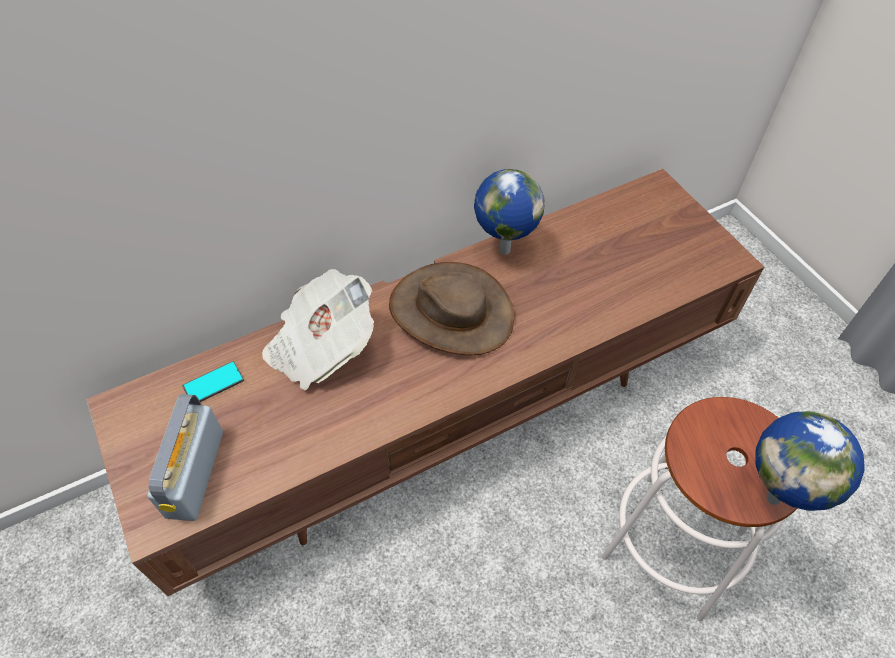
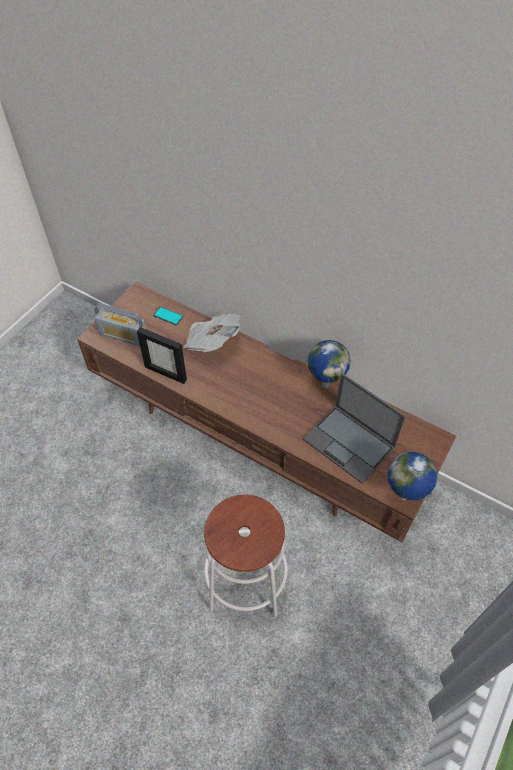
camera: 60 degrees right, 0 degrees up
(195, 473) = (123, 335): radio -> radio turned 135 degrees counterclockwise
(333, 441) = (166, 372): none -> picture frame
(451, 311) = (267, 381): brown hat -> none
(618, 272) = (350, 443): none -> laptop
(775, 497) = (229, 555): globe -> globe (404, 497)

